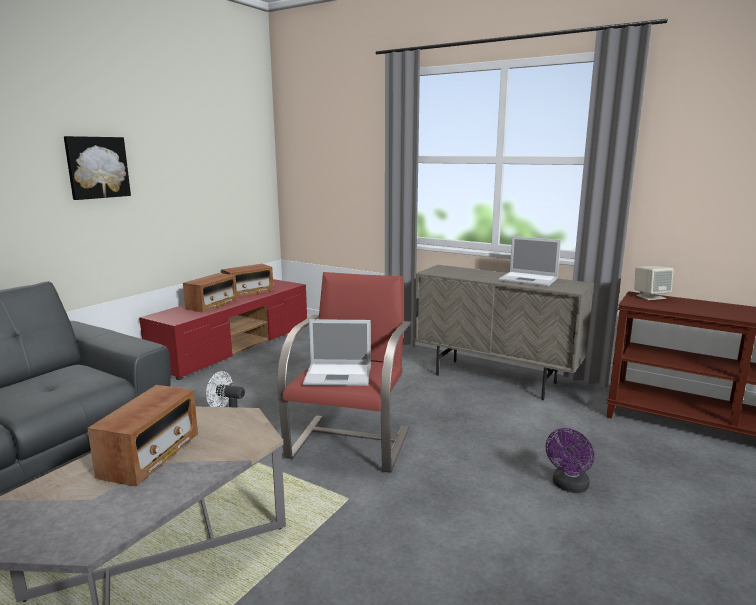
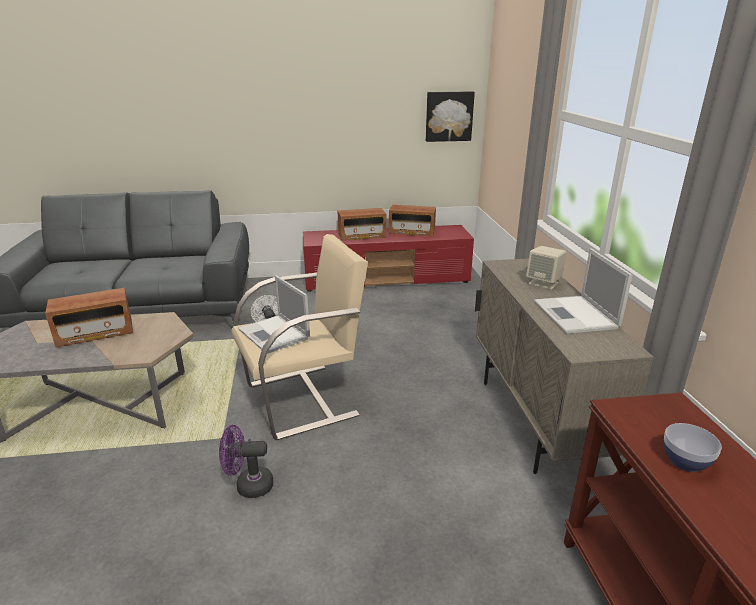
camera: 50 degrees right, 10 degrees up
(97, 167) = (274, 102): picture -> picture (449, 116)
(350, 442) = (303, 399): red armchair -> beige armchair
(568, 486) = (361, 562): purple fan -> purple fan (248, 485)
(650, 297) = (683, 416): beige speaker -> beige speaker (544, 283)
(688, 307) = (685, 462): none -> bowl

